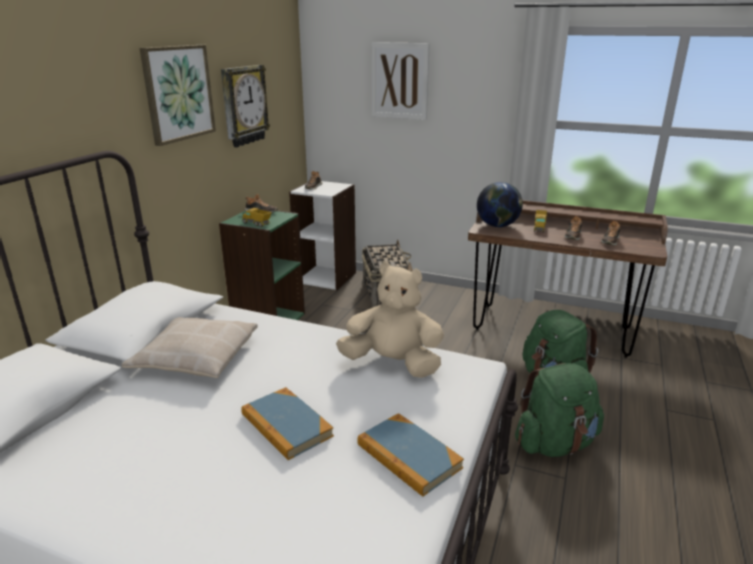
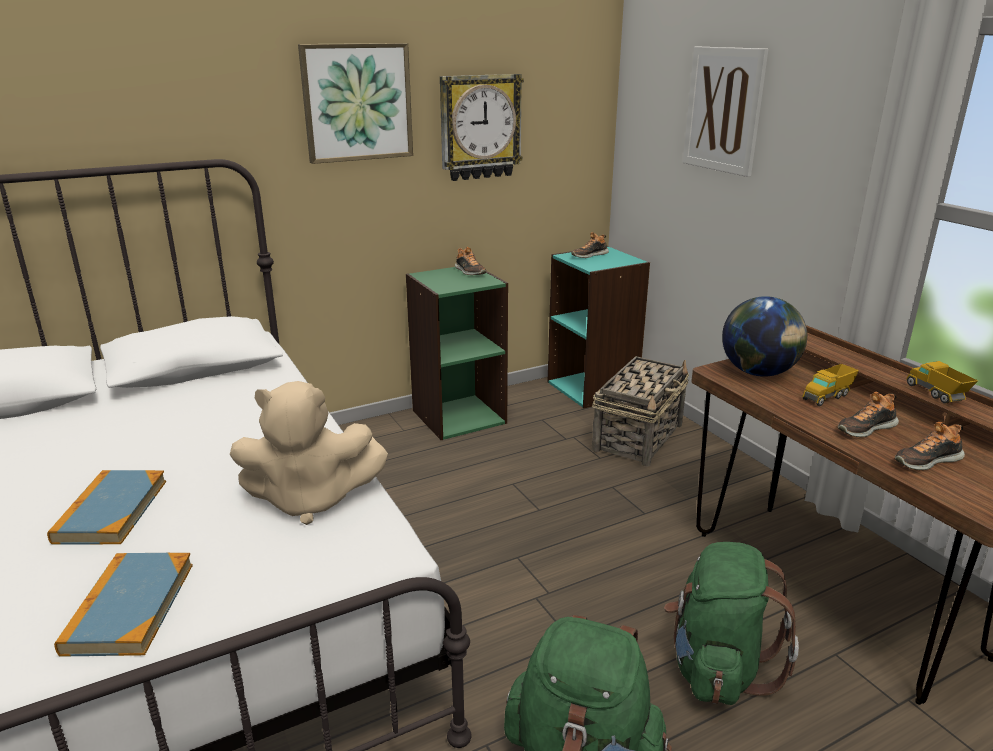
camera: 40 degrees right, 0 degrees up
(195, 357) = (177, 408): beige pillow -> none
(257, 224) = (438, 284): toy truck -> toy truck (936, 394)
(326, 277) = (593, 388): white bookcase -> turquoise bookcase
(393, 364) = (310, 500): beige plush toy -> beige plush toy turned 120 degrees clockwise

